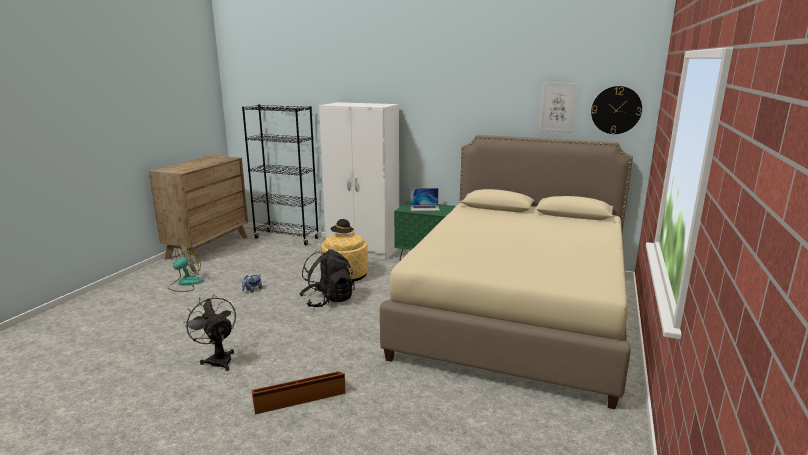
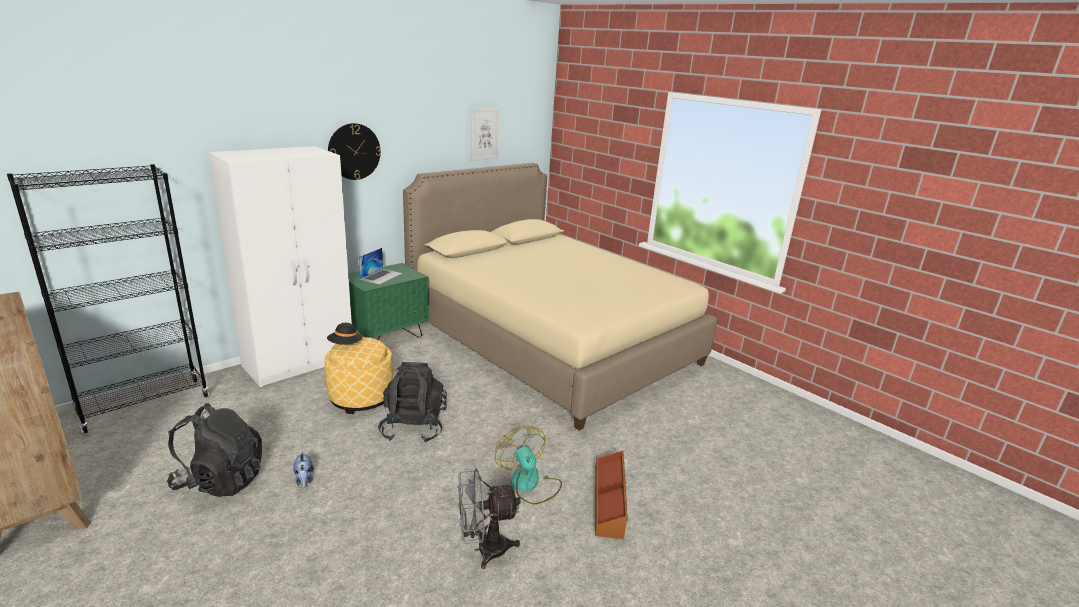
camera: 65 degrees left, 5 degrees up
(185, 284) = (174, 550): fan -> fan (529, 484)
(239, 273) = (220, 480): none -> black backpack
(616, 110) = (526, 133): wall clock -> wall clock (354, 151)

